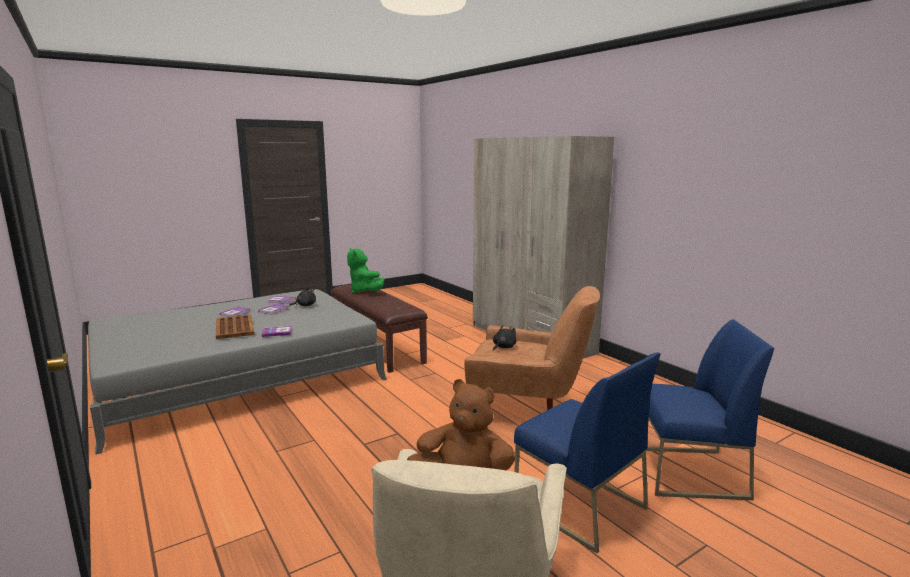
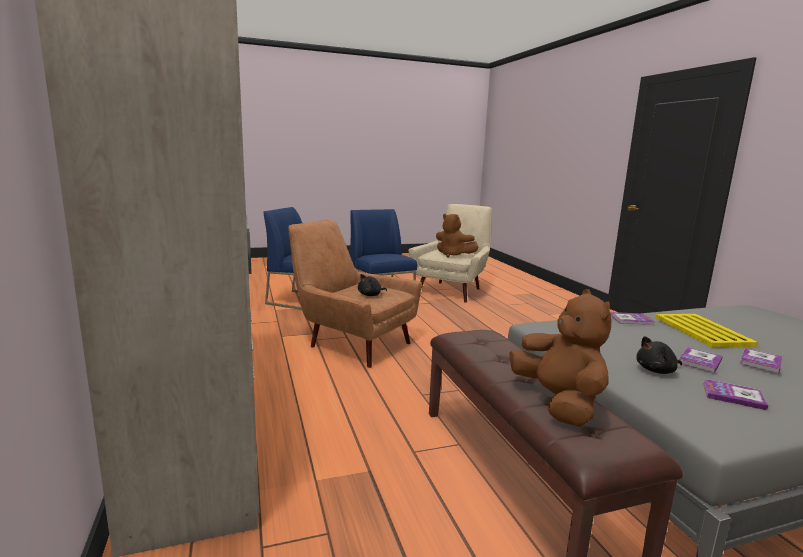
camera: 165 degrees left, 0 degrees up
(235, 327) = (702, 331): brown tray -> yellow tray
(364, 291) = (558, 403): green plush toy -> brown plush toy

